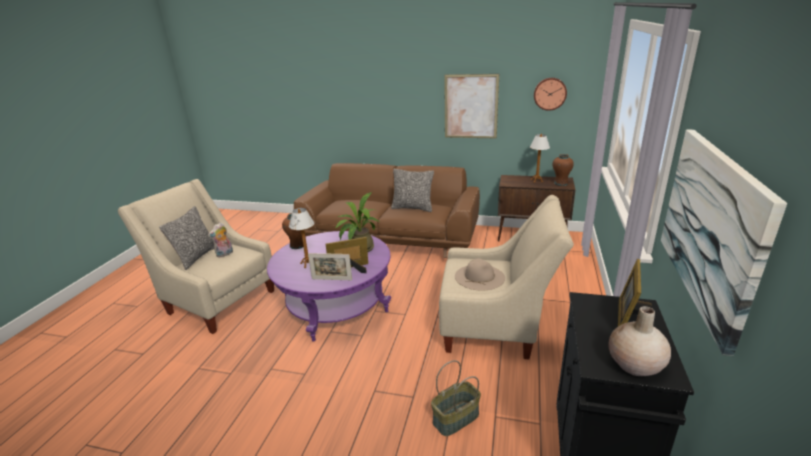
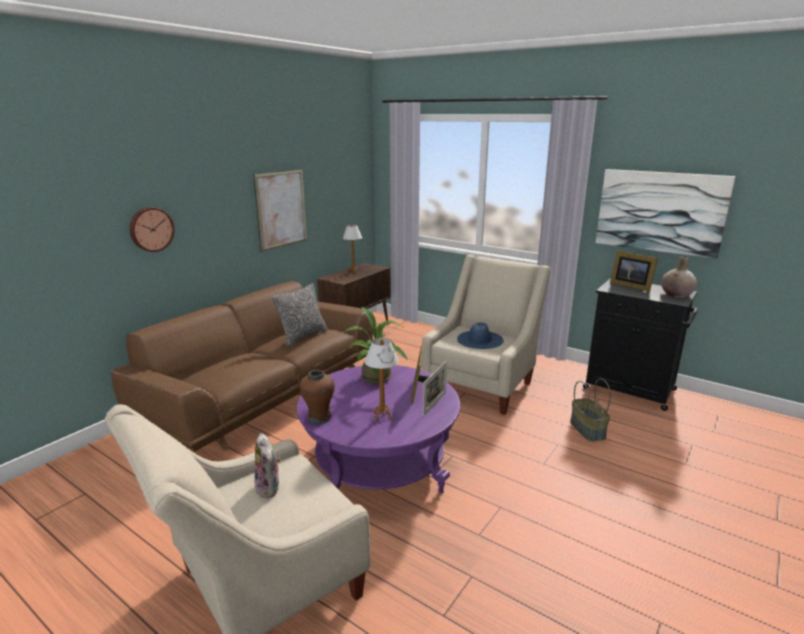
camera: 70 degrees left, 5 degrees down
(197, 257) = (243, 523): pillow -> none
(479, 277) = (480, 339): beige hat -> blue hat
(550, 93) = (339, 185): wall clock -> wall clock (151, 229)
(561, 183) = (371, 268): brown vase -> none

